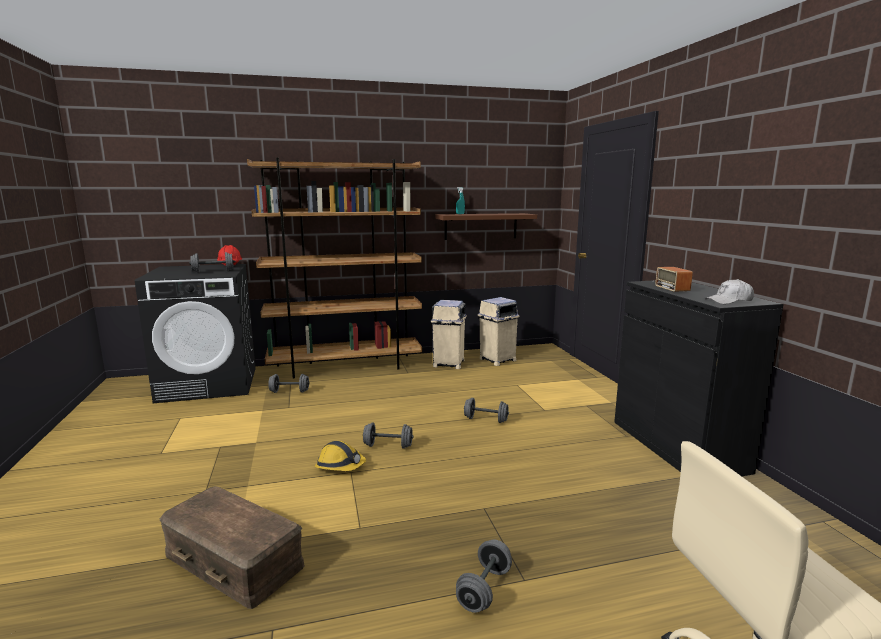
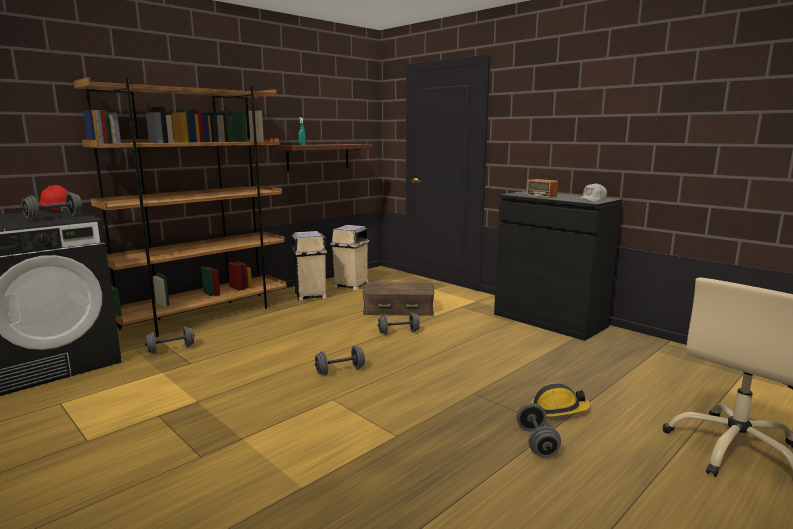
camera: 30 degrees left, 0 degrees up
(232, 561) = (314, 498): brown storage box -> brown storage box (398, 309)
(340, 466) = (316, 397): hard hat -> hard hat (558, 409)

